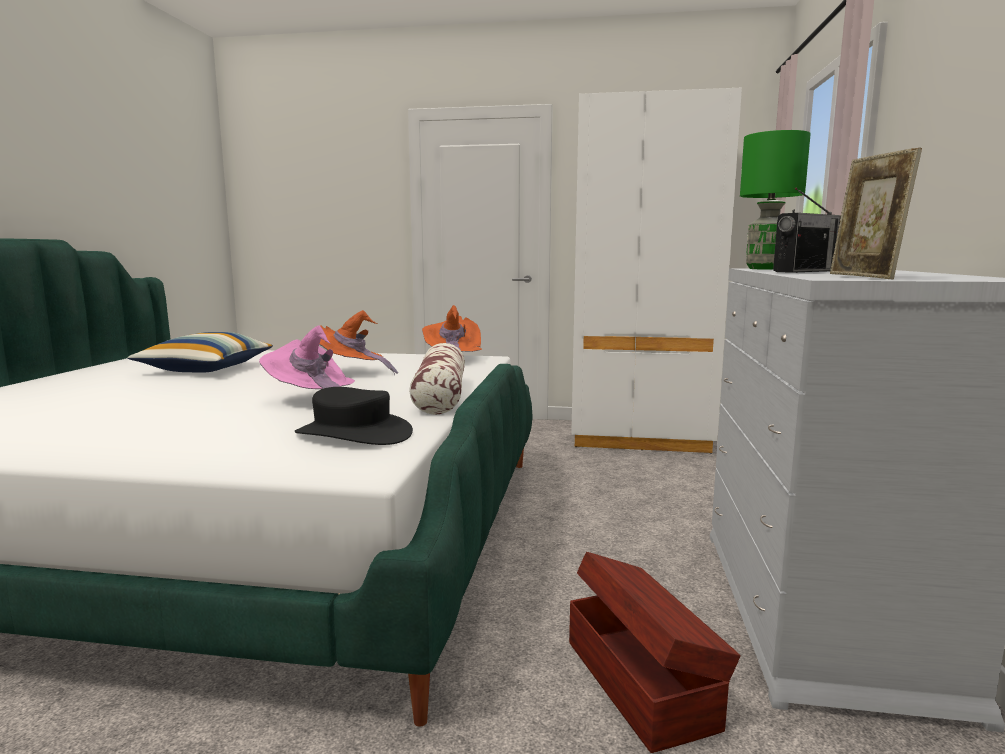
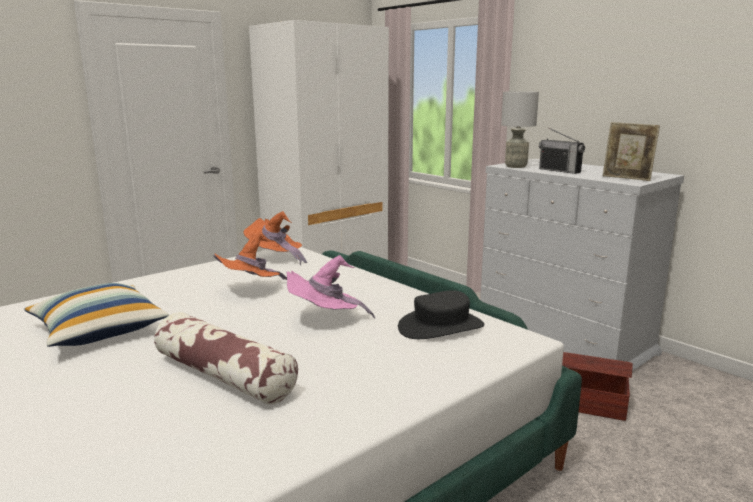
camera: 50 degrees left, 5 degrees up
(440, 395) = (379, 286): pillow -> pillow (224, 375)
(766, 269) = (516, 166): green table lamp -> grey table lamp
(804, 271) = (559, 171): radio -> radio turned 135 degrees clockwise

